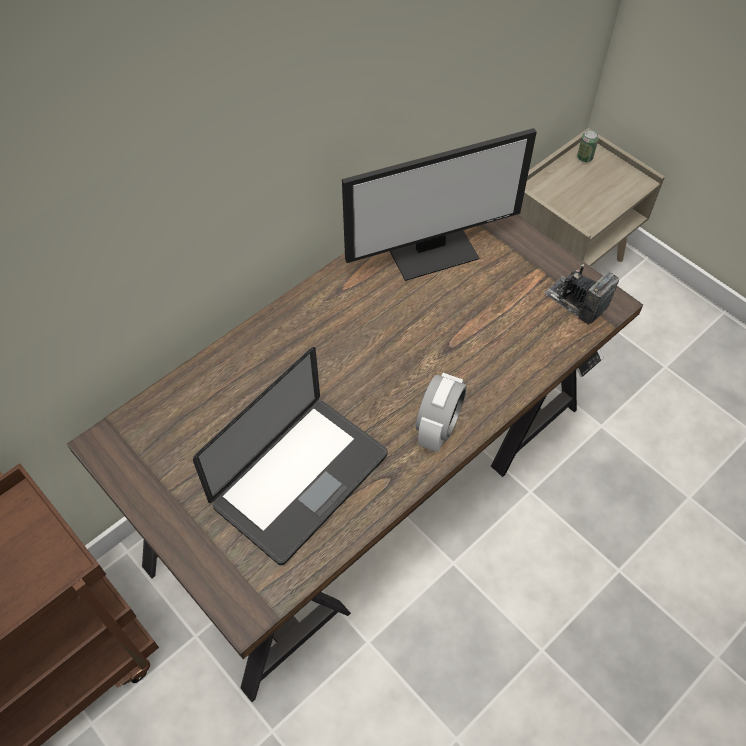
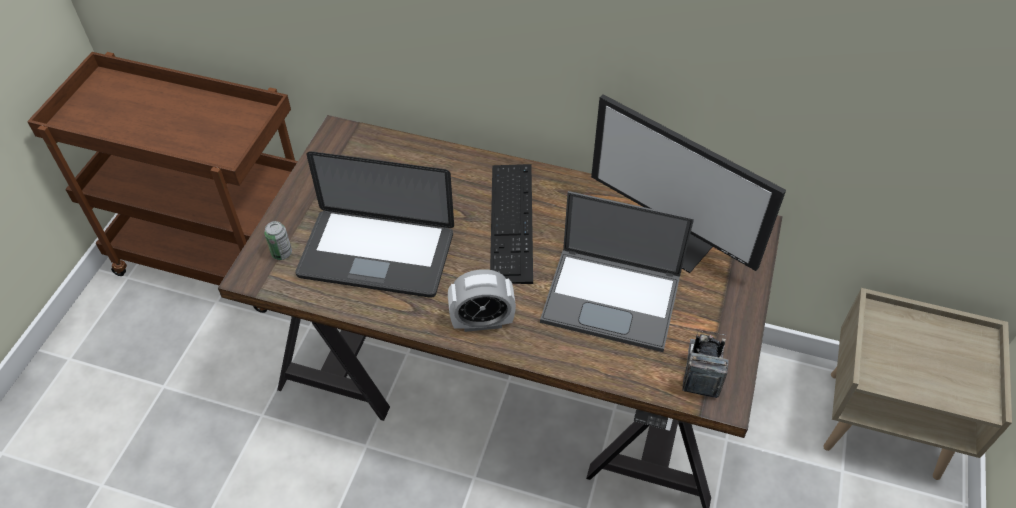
camera: 60 degrees right, 5 degrees down
(338, 351) = (511, 222): none -> keyboard
(472, 322) = (613, 298): none -> laptop
(584, 158) = (965, 338): can -> can (281, 253)

